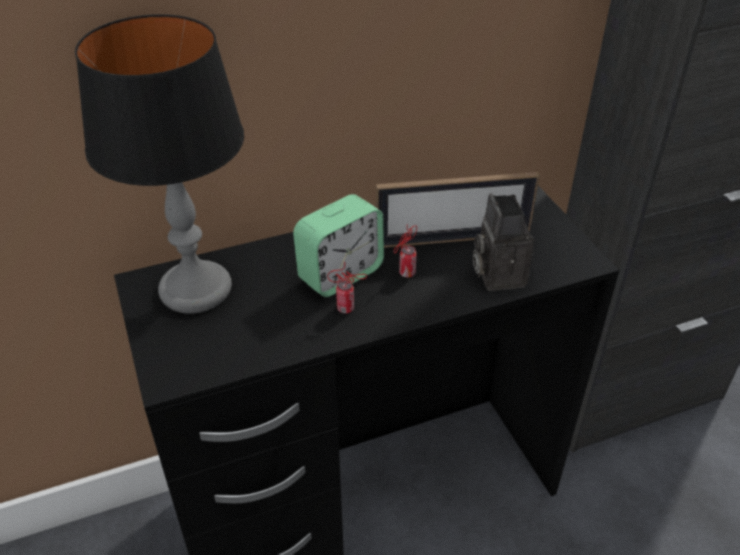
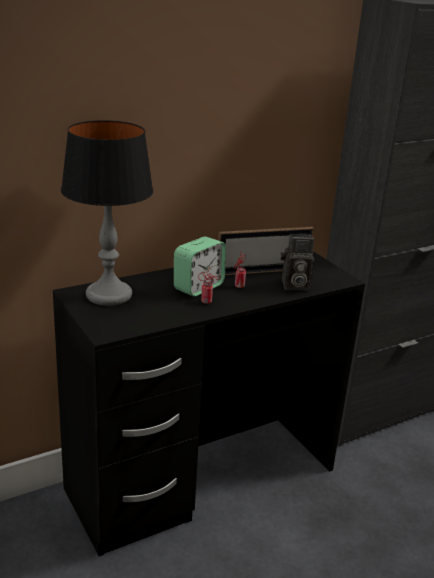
camera: 10 degrees left, 15 degrees down
(497, 274) = (293, 286): camera -> camera turned 75 degrees counterclockwise

